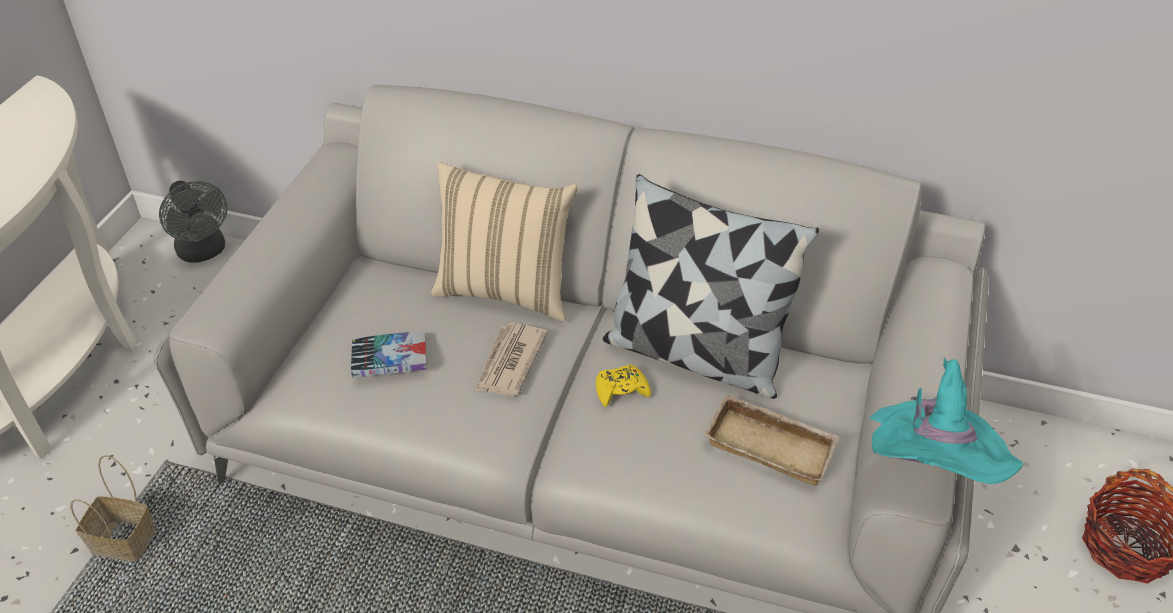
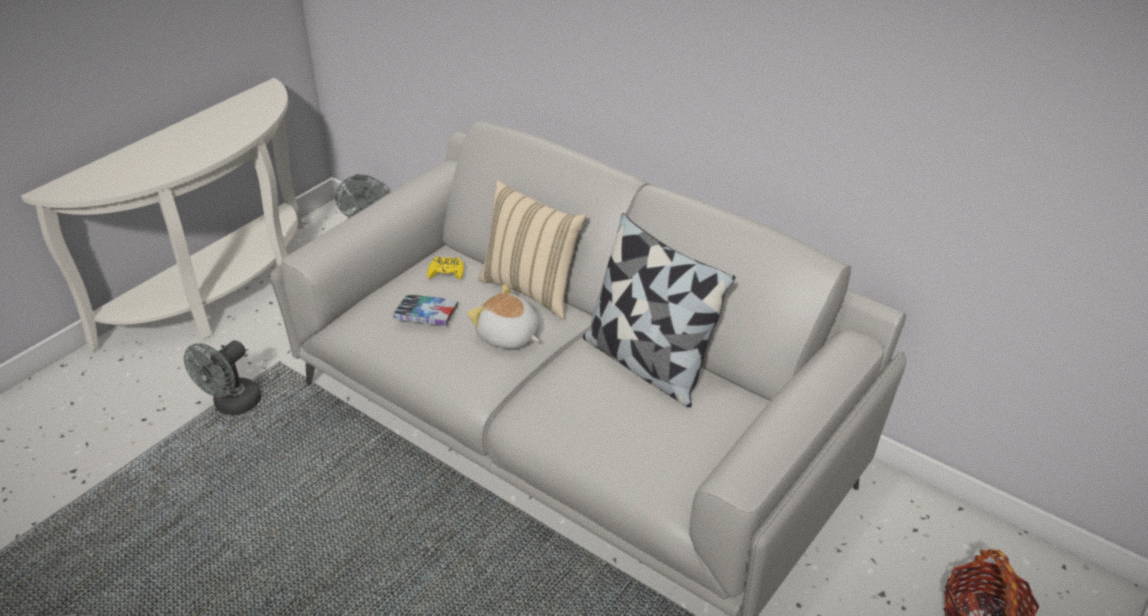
camera: 20 degrees right, 5 degrees down
(126, 541) = (232, 405): basket -> grey fan
(509, 362) = (508, 336): newspaper -> plush toy
(621, 390) = (577, 373): yellow game controller -> yellow game controller (446, 272)
(772, 444) = (669, 437): beige tray -> none
(929, 470) = (755, 472): turquoise hat -> none

